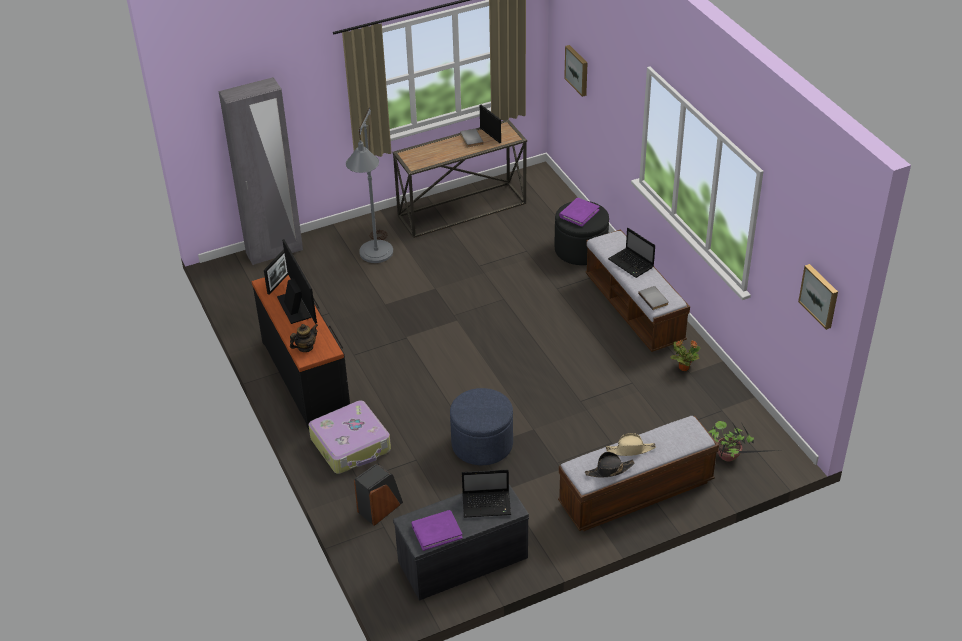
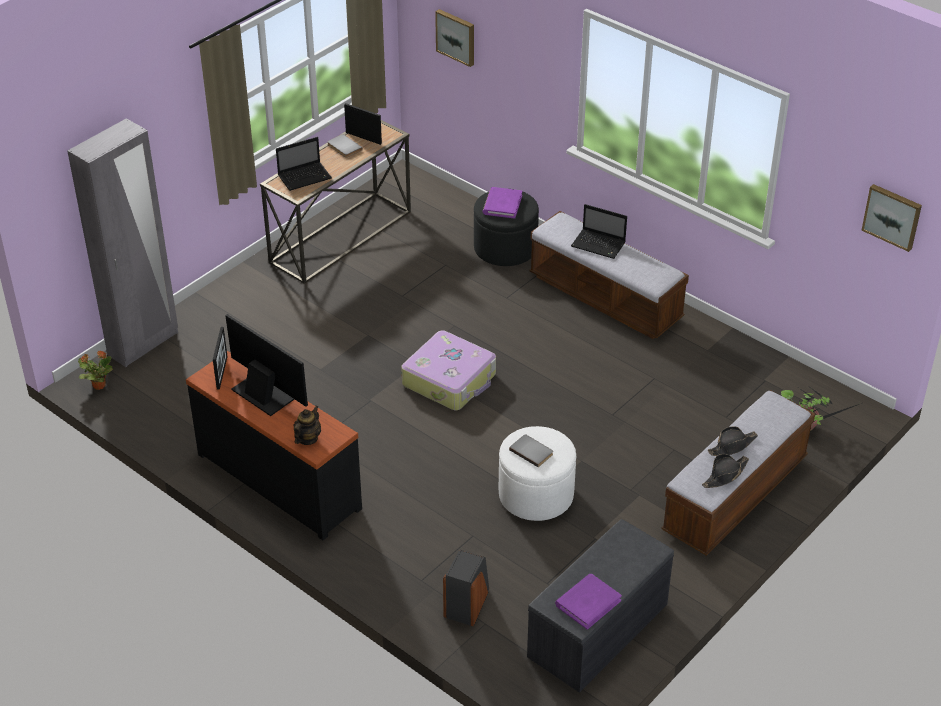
camera: 25 degrees left, 0 degrees up
(351, 445) = (387, 543): suitcase -> suitcase (450, 380)
(375, 258) = (274, 319): grey floor lamp -> none
(482, 444) = (536, 495): blue ottoman -> white ottoman
(487, 504) = (623, 554): laptop -> laptop (305, 177)
(630, 449) = (732, 446): beige hat -> black hat
(654, 299) = (648, 276): grey book -> grey book (532, 451)
(683, 367) = (697, 346): potted plant -> potted plant (98, 385)

